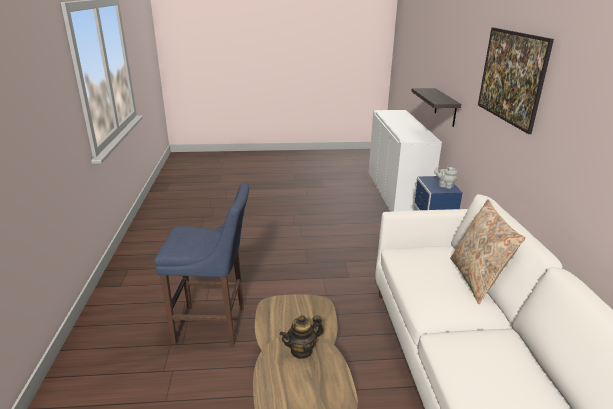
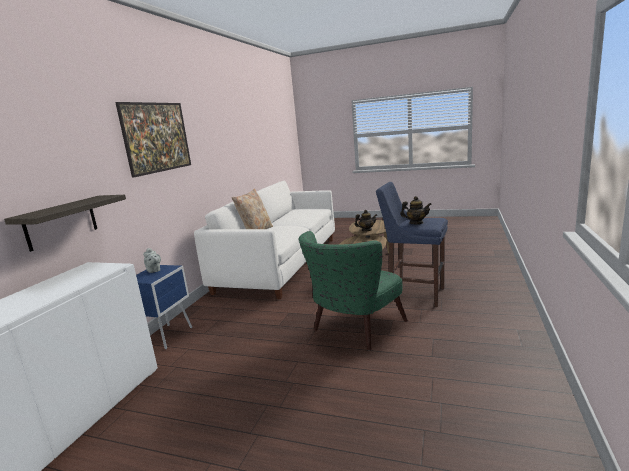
camera: 155 degrees left, 10 degrees down
(201, 234) = (416, 223): none -> teapot
(271, 266) = (353, 330): none -> green armchair

